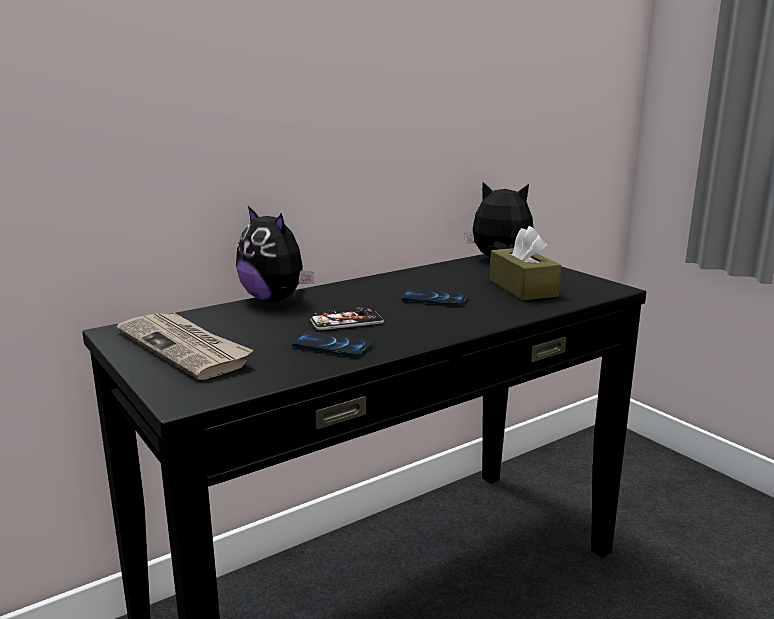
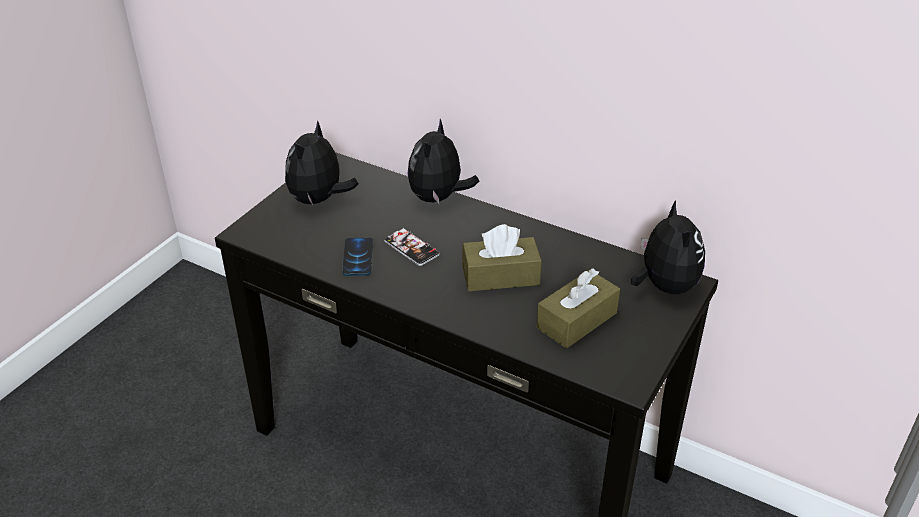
camera: 65 degrees right, 20 degrees up
(185, 348) = (319, 200): newspaper -> plush toy
(435, 299) = (500, 276): phone -> brown tissue box

